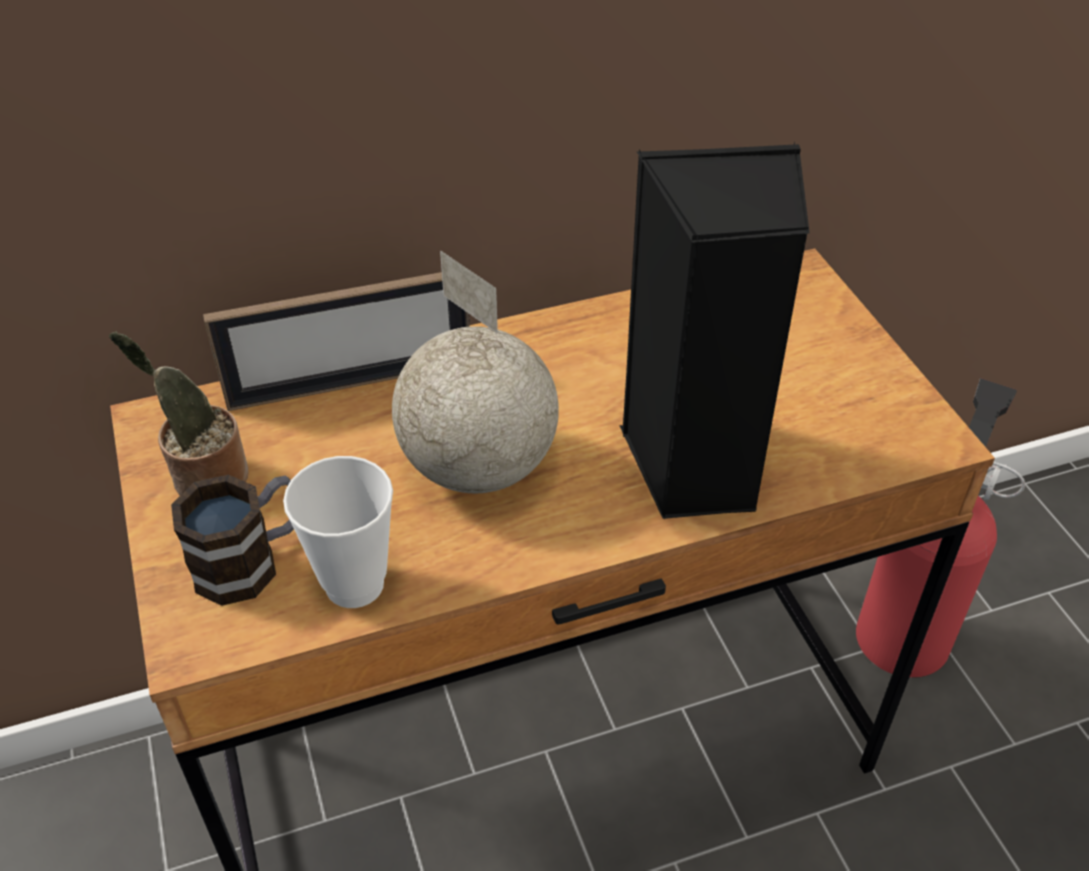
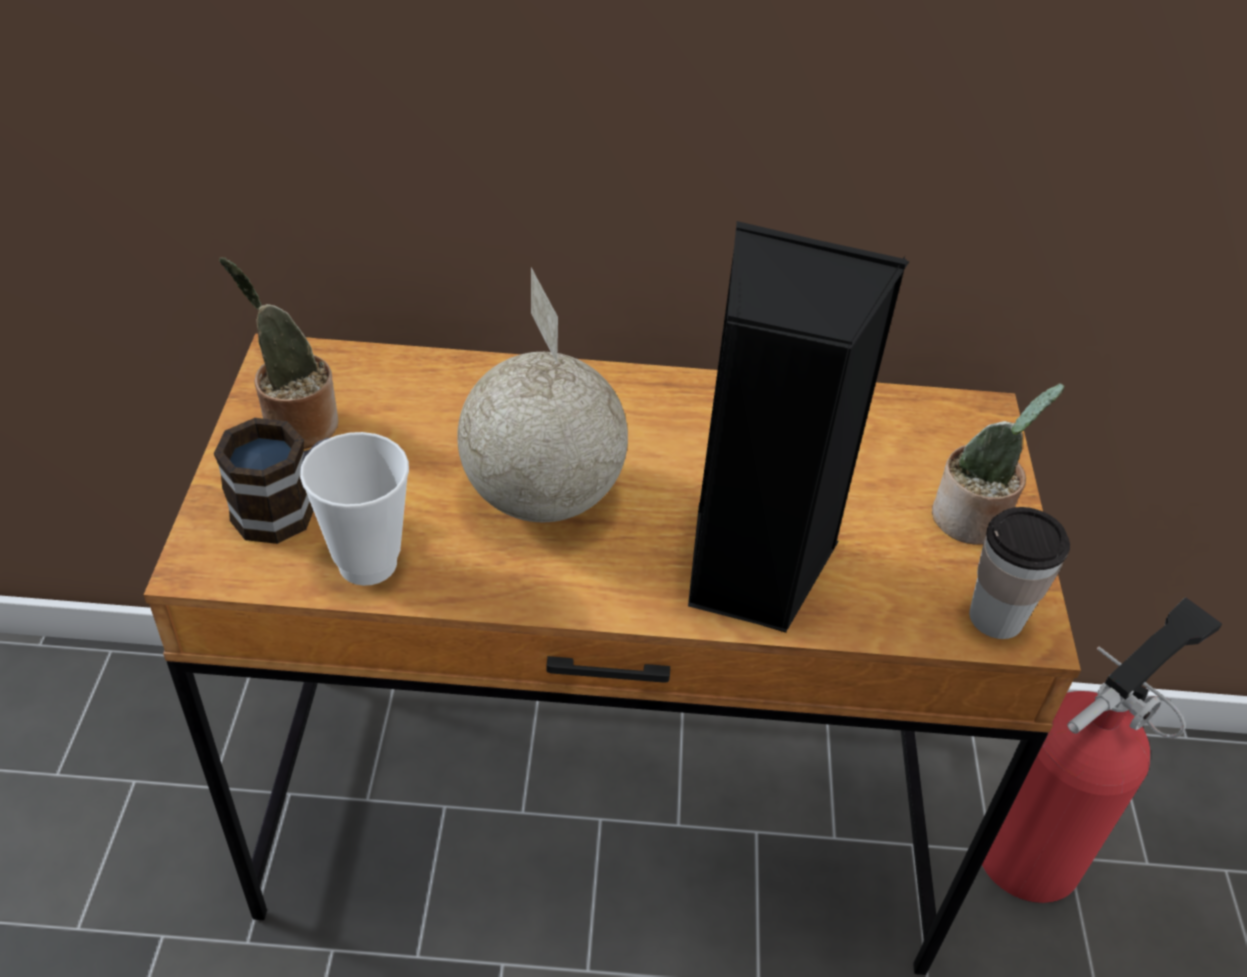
camera: 20 degrees right, 0 degrees up
(351, 384) = (472, 381): picture frame -> none
(845, 365) = (972, 521): none -> potted plant
(909, 438) = (995, 617): none -> cup

